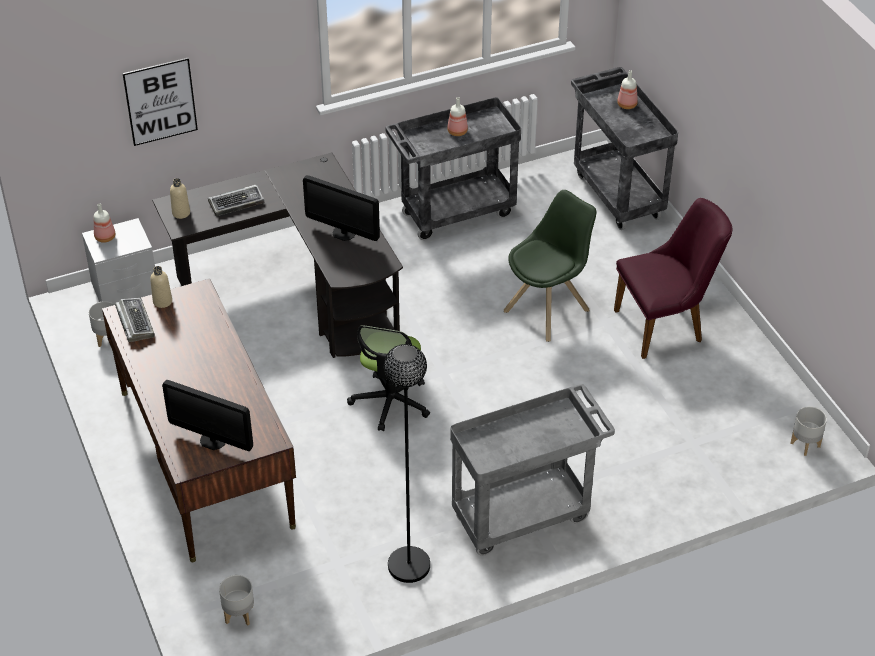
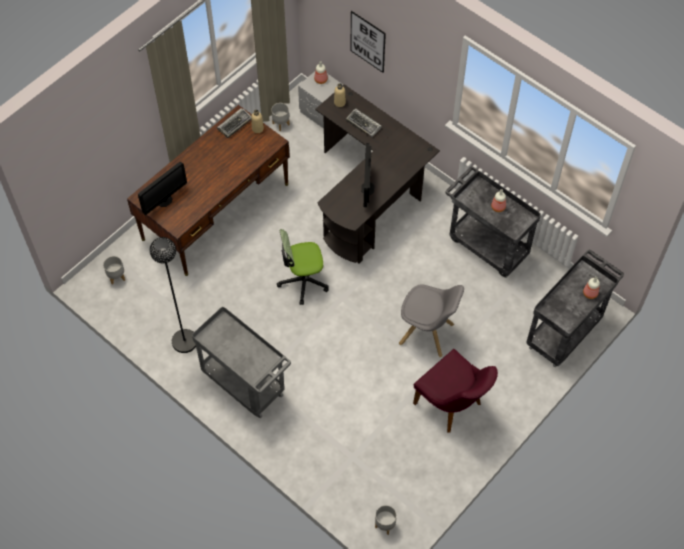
camera: 65 degrees right, 15 degrees up
(213, 440) = (164, 200): monitor -> monitor turned 135 degrees counterclockwise
(547, 311) = (427, 333): green chair -> grey chair

